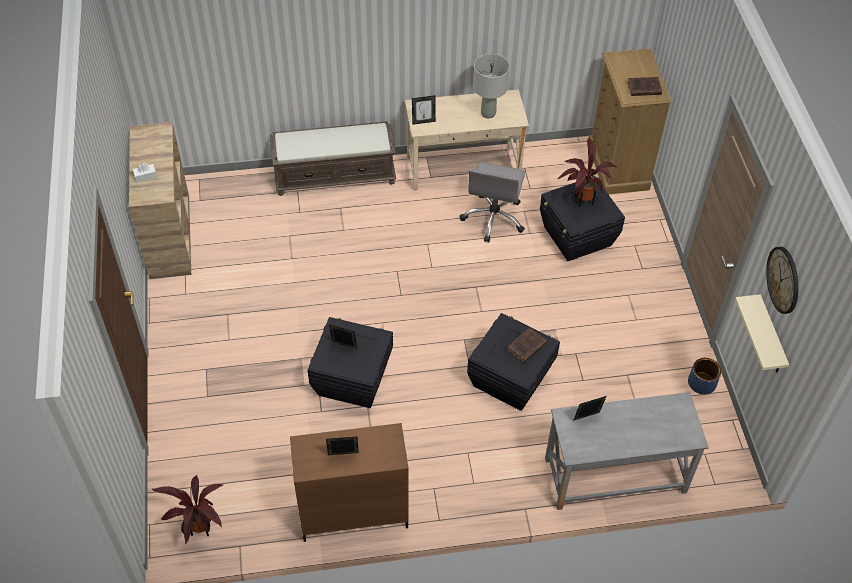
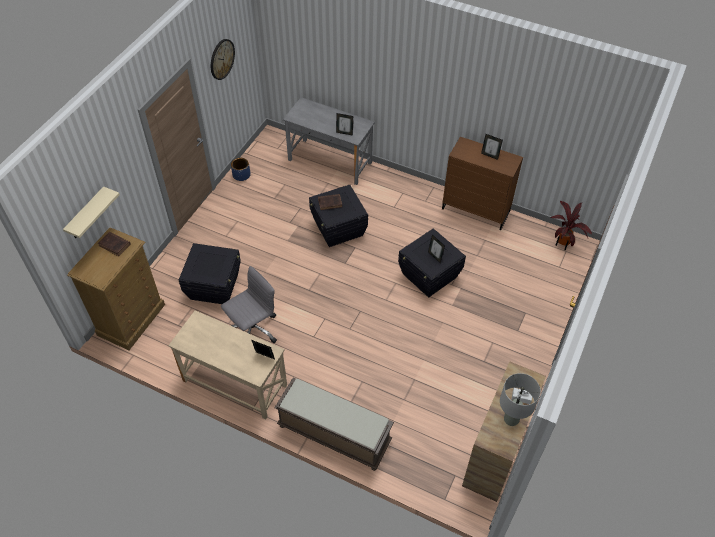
camera: 145 degrees left, 0 degrees up
(488, 113) = (212, 337): grey table lamp -> grey table lamp (511, 419)
(581, 199) = (205, 268): potted plant -> none
(770, 337) = (233, 89): beige shelf -> beige shelf (86, 214)

